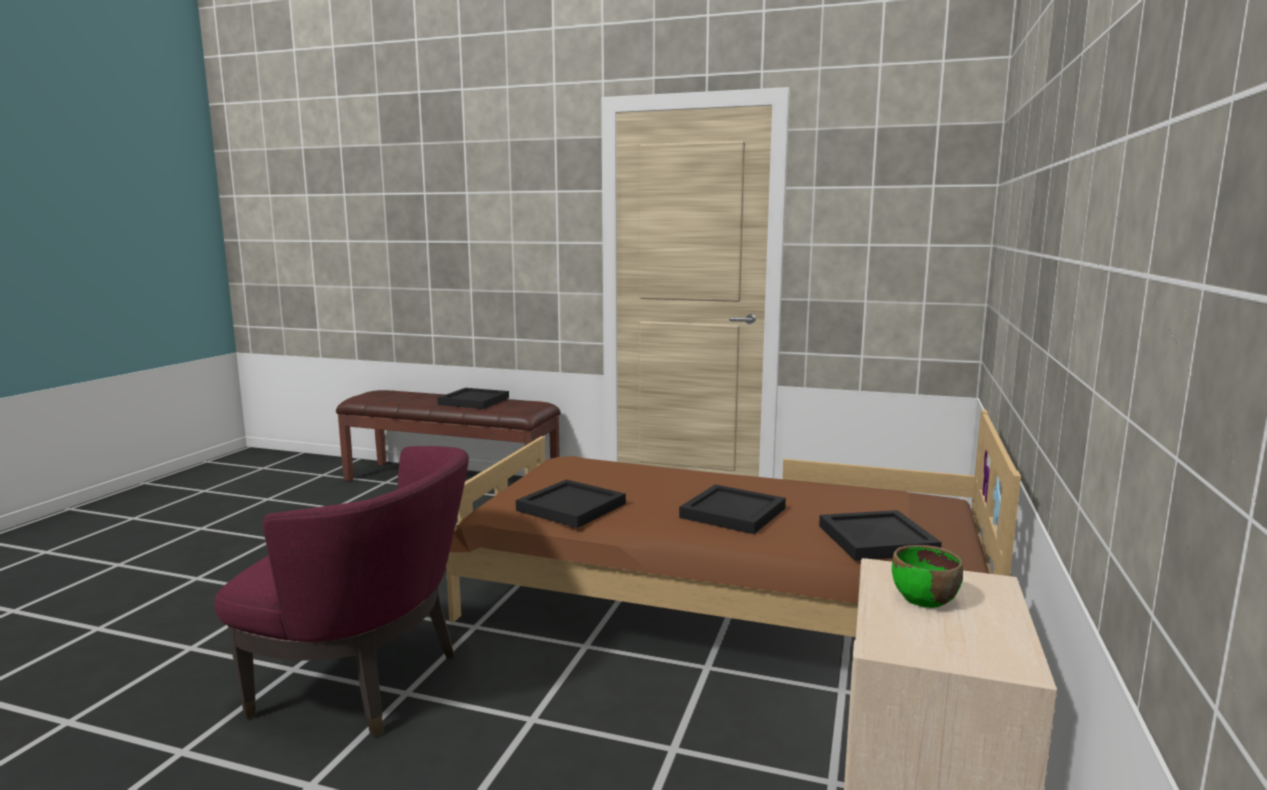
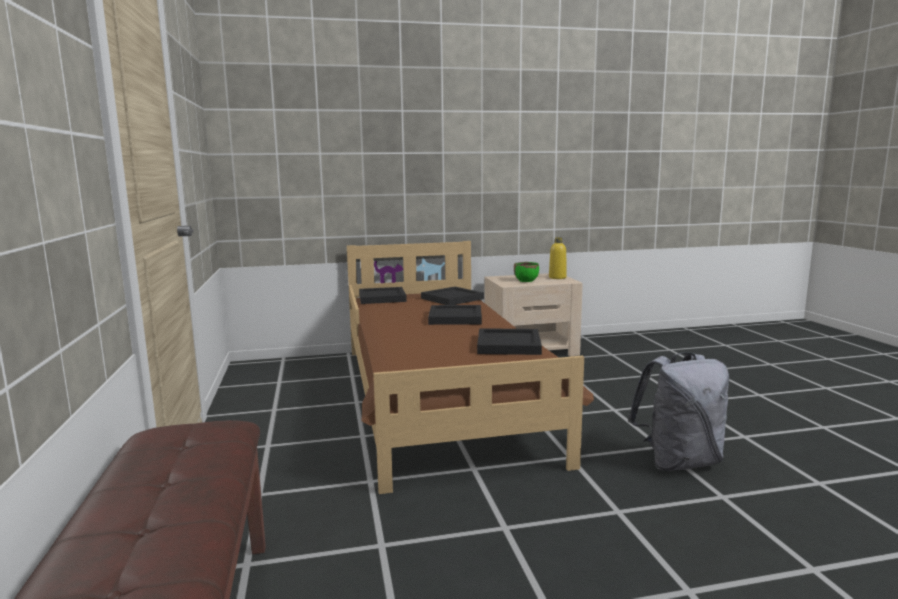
camera: 120 degrees left, 0 degrees up
(366, 683) = (678, 462): purple armchair -> grey backpack
(474, 401) = (158, 488): black tray -> black tray (383, 298)
(950, 650) = (557, 277): none -> yellow bottle

